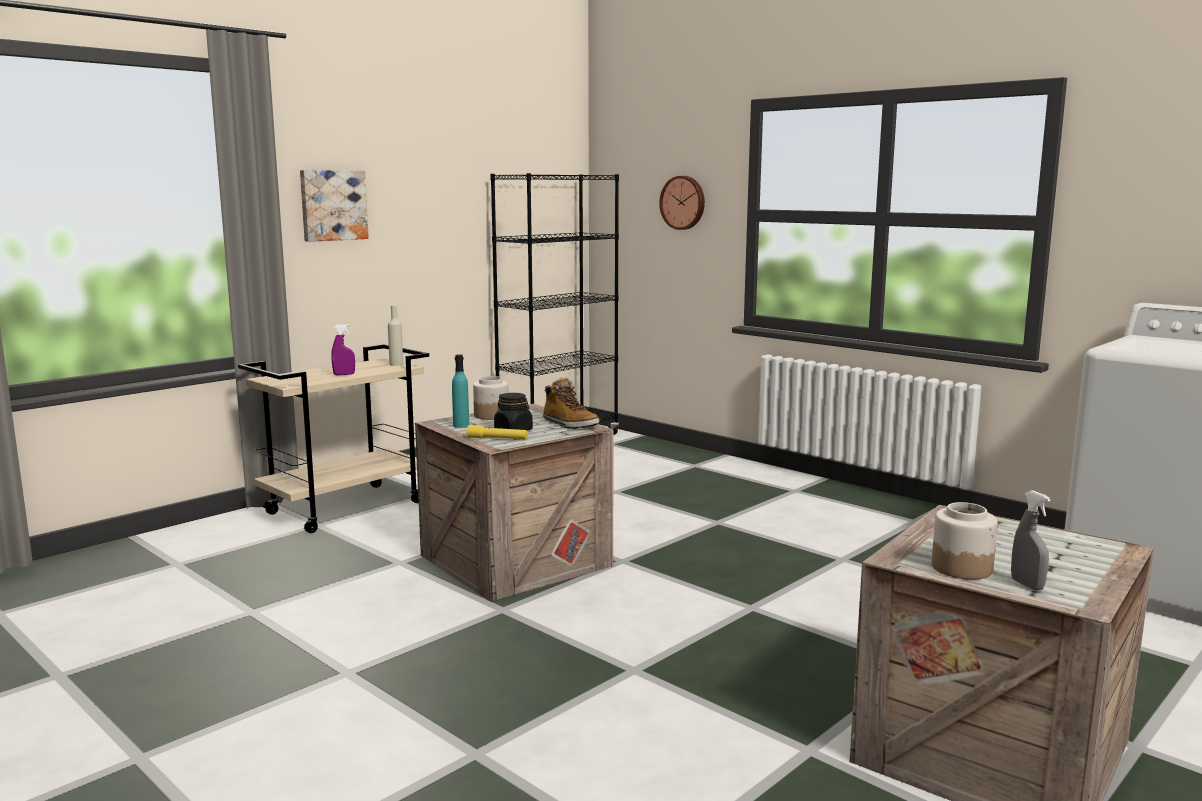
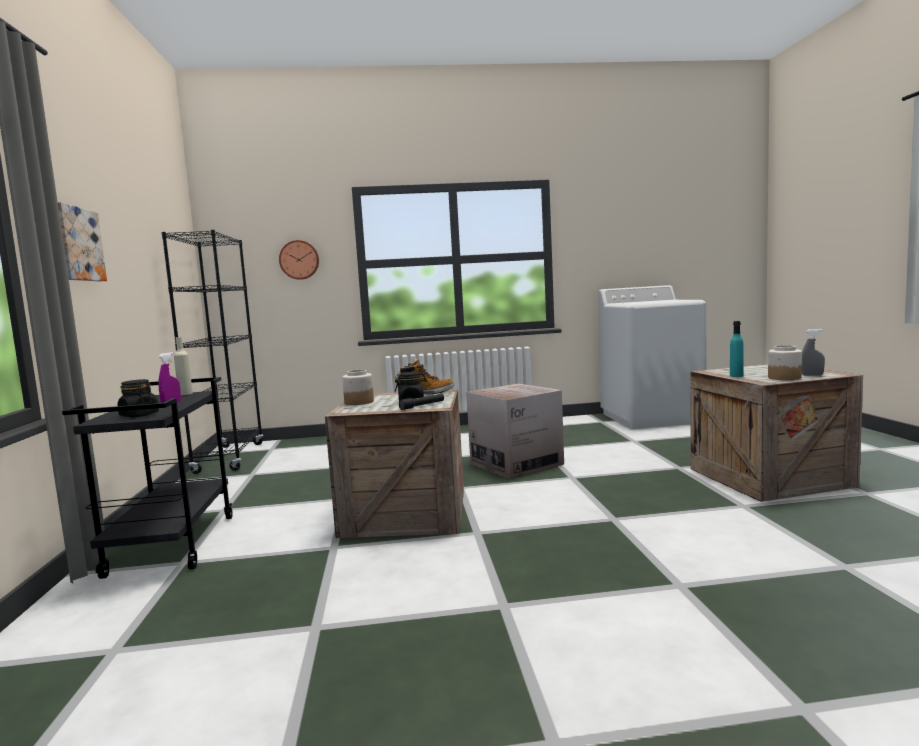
camera: 50 degrees left, 5 degrees down
(293, 380) = (139, 415): none -> black jar
(346, 507) = (172, 544): beige cart -> black cart
(461, 425) = (366, 409): turquoise bottle -> turquoise bottle (736, 376)
(497, 439) = (422, 406): yellow flashlight -> black flashlight
(752, 562) = (516, 464): none -> cardboard box

